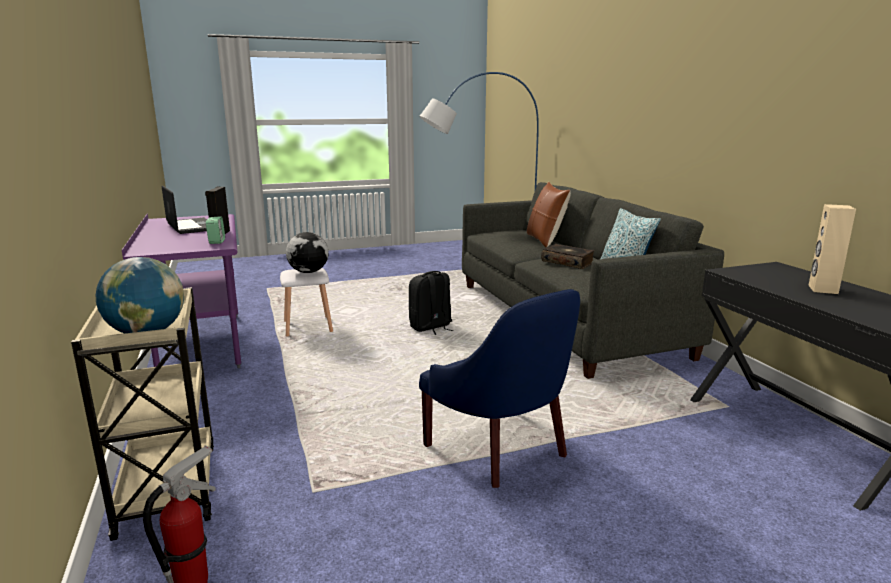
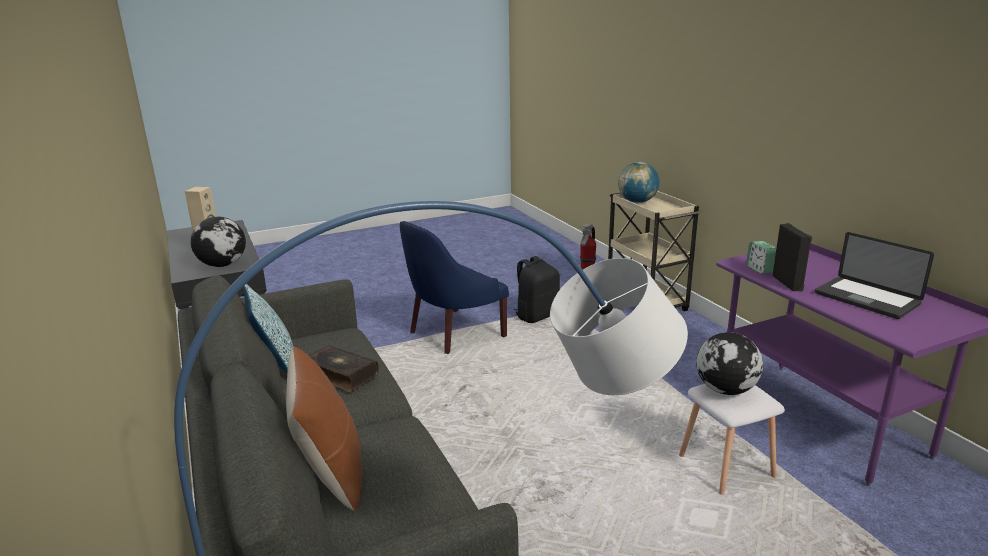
camera: 175 degrees right, 5 degrees up
(431, 327) = (544, 479): black backpack -> black backpack (537, 316)
(501, 449) = (453, 333): blue armchair -> blue armchair turned 90 degrees counterclockwise
(758, 273) = (223, 265): none -> globe

